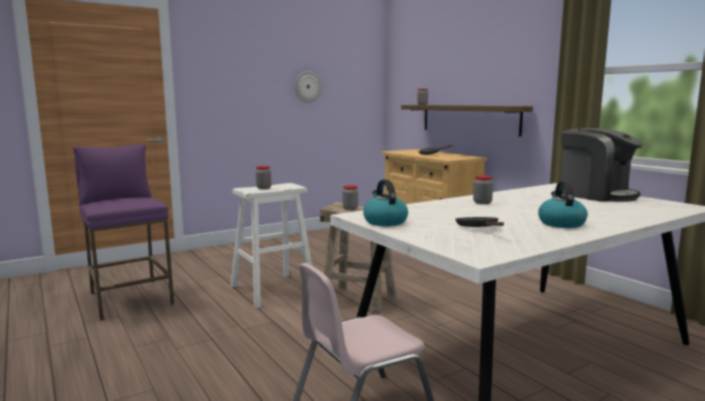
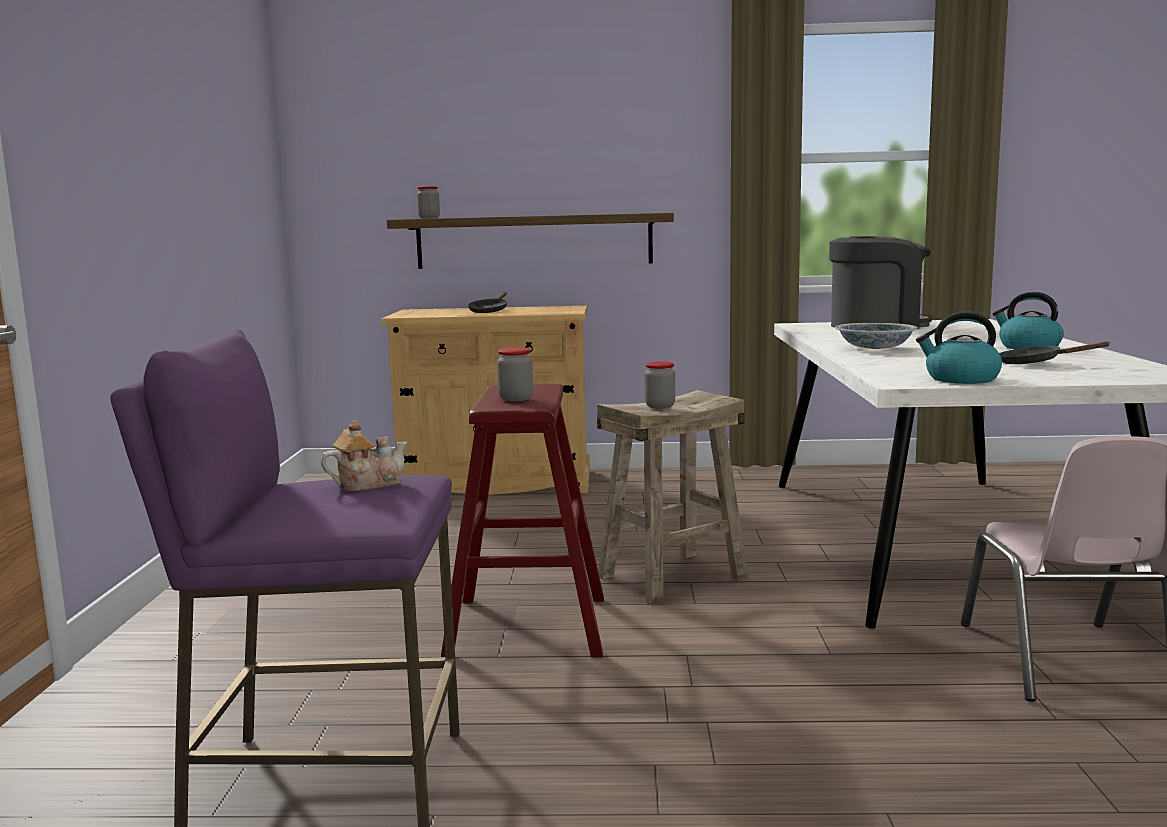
camera: 55 degrees left, 0 degrees up
(136, 200) = (367, 484): none -> teapot
(273, 290) = (528, 626): white stool -> red stool
(307, 86) = (201, 178): wall clock -> none
(482, 203) = (875, 348): jar -> bowl

